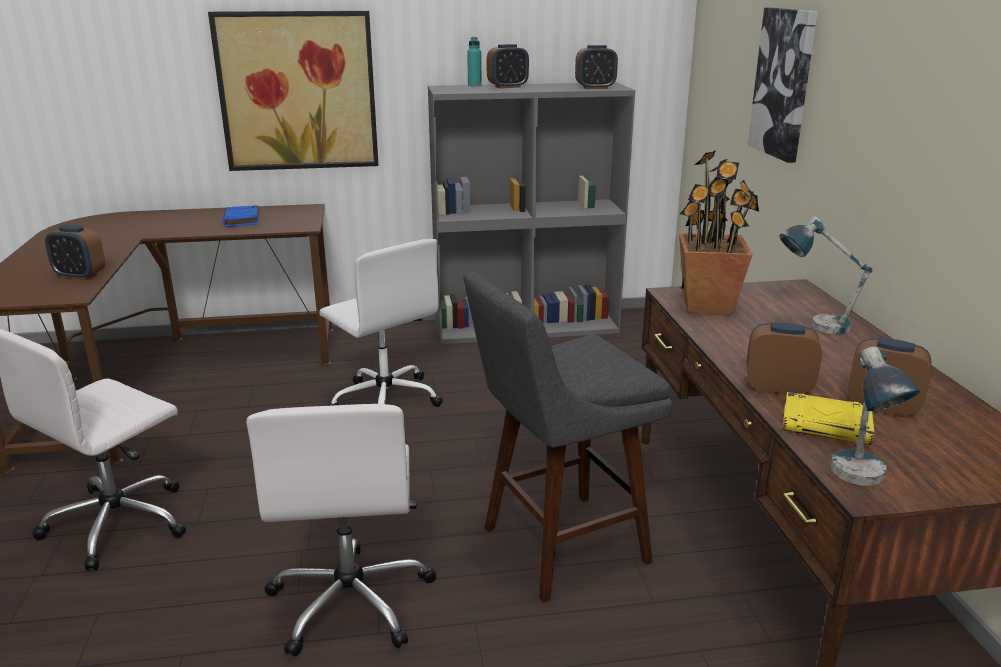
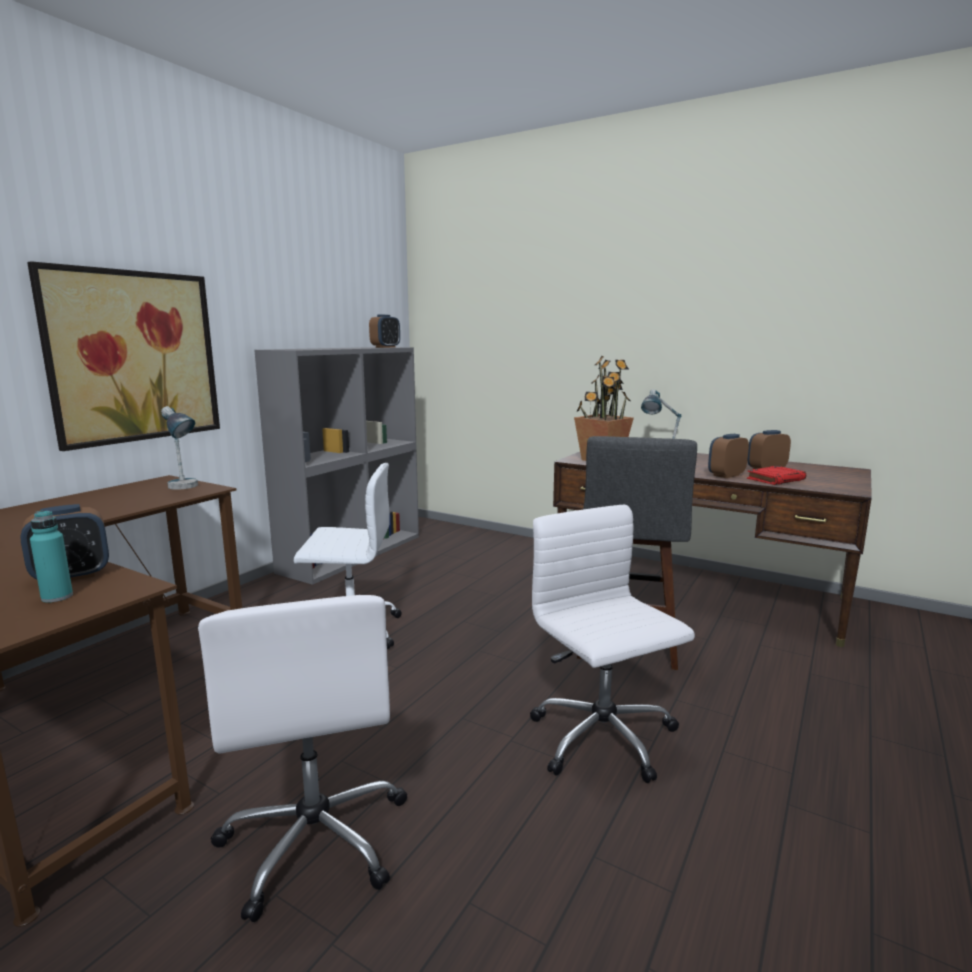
camera: 50 degrees left, 10 degrees down
(242, 220) = (119, 499): blue book -> none
(351, 600) = (603, 739): white office chair -> white office chair turned 150 degrees counterclockwise
(474, 85) = (294, 348): turquoise bottle -> turquoise bottle (57, 597)
(507, 87) = (324, 348): alarm clock -> none
(784, 83) = (540, 330): picture -> none
(827, 425) = (775, 479): yellow book -> red book
(859, 483) = (840, 489): table lamp -> table lamp (185, 488)

